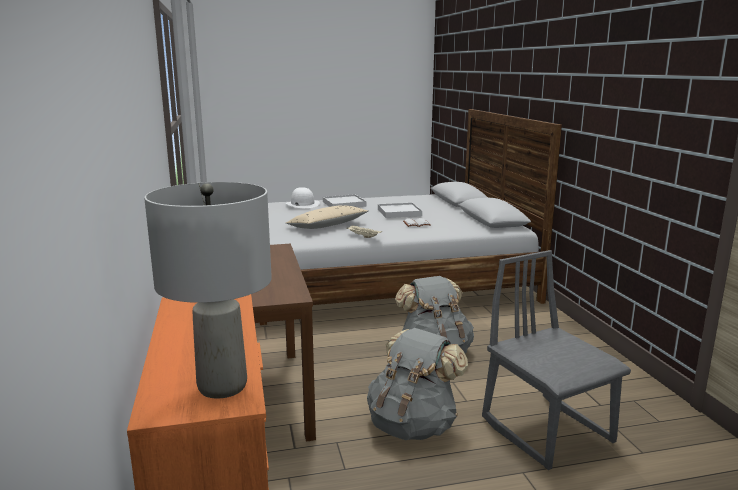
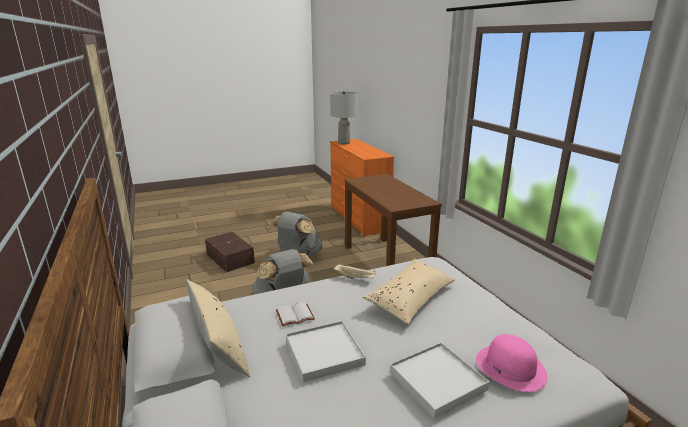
camera: 170 degrees right, 5 degrees up
(302, 204) = (510, 367): white hat -> pink hat
(463, 218) = (218, 346): none -> beige pillow
(547, 430) = (229, 259): grey chair -> brown storage box

